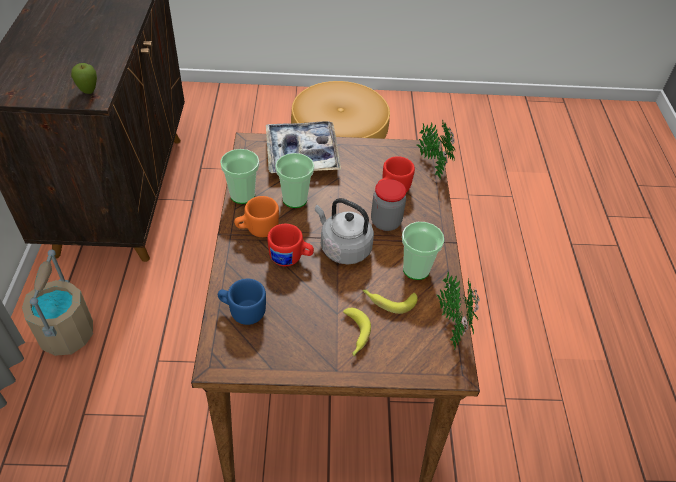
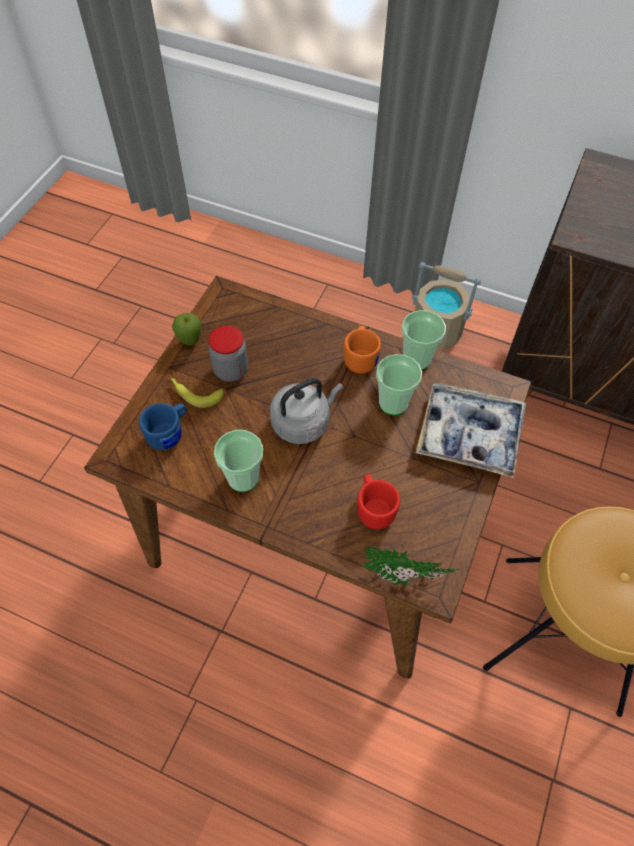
camera: 115 degrees right, 10 degrees up
(89, 92) = (589, 233): apple -> apple (190, 341)
(243, 311) = (265, 321): blue mug -> blue mug (170, 433)
(290, 258) = (310, 374): red mug -> none
(386, 222) = (323, 478): jar -> jar (230, 370)
(388, 301) = (217, 435): banana -> none
(451, 323) = (162, 479): potted plant -> none

